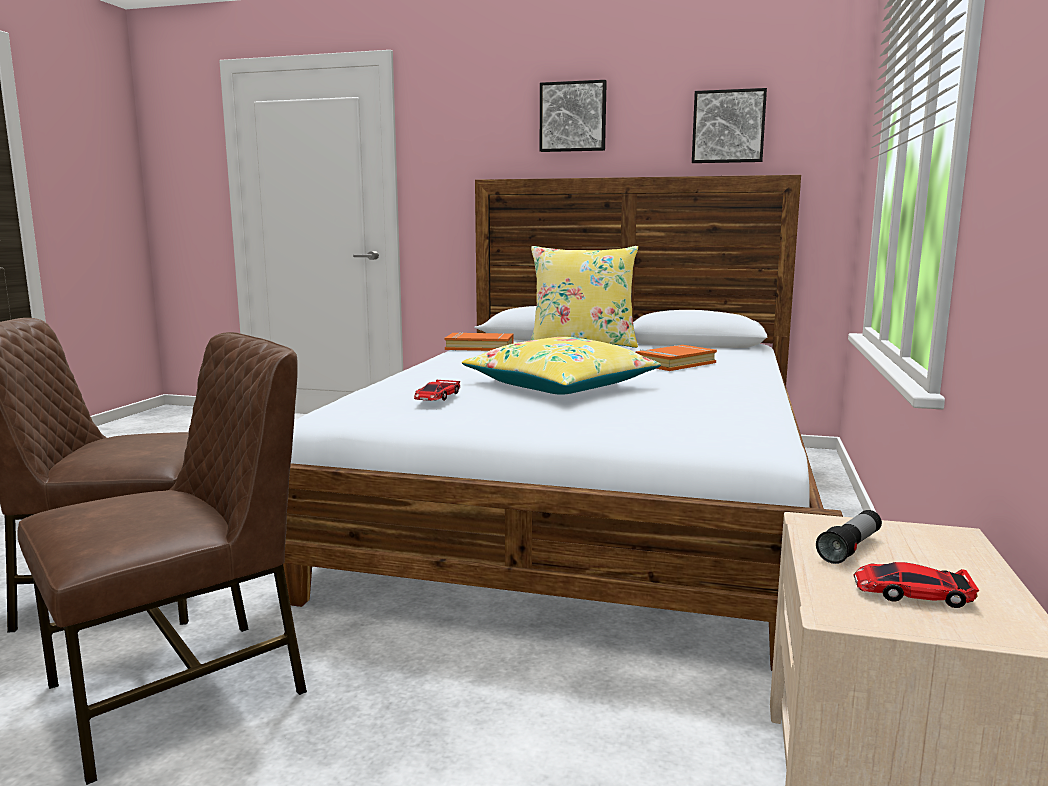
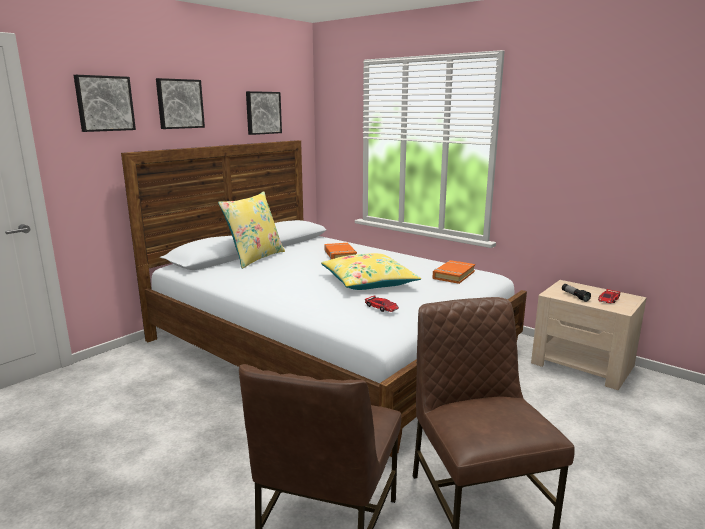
camera: 65 degrees left, 5 degrees up
(472, 120) = (104, 103): none -> picture
(480, 347) = (225, 278): orange book -> orange book (453, 275)

